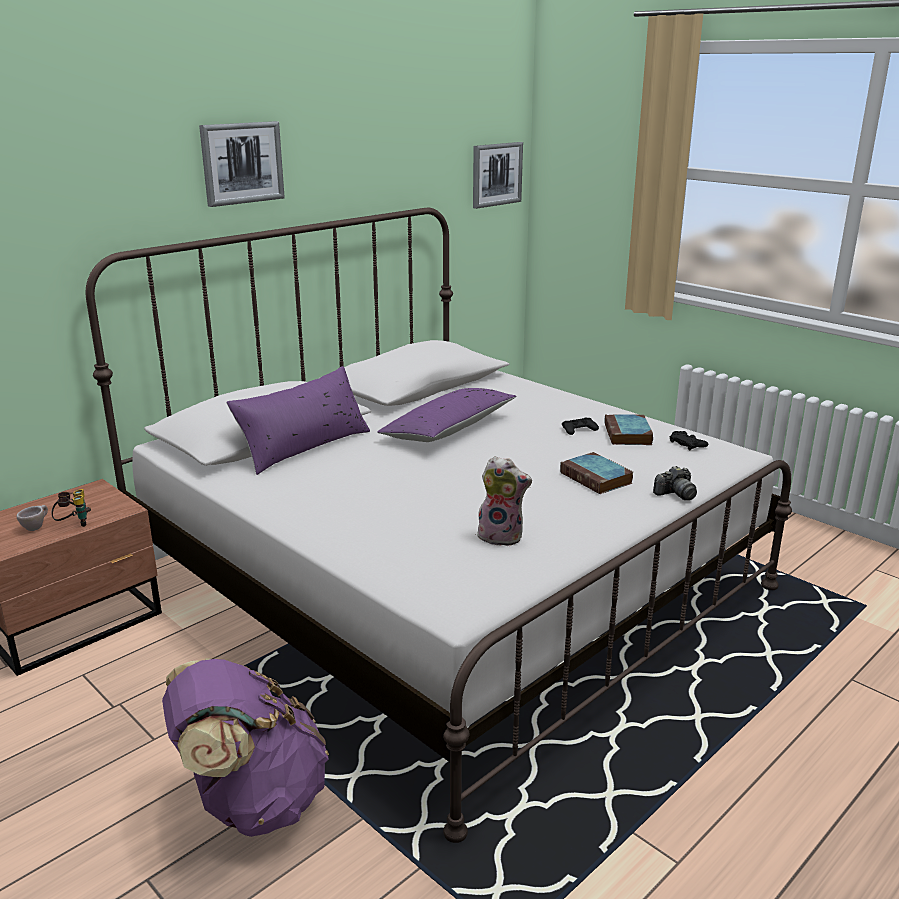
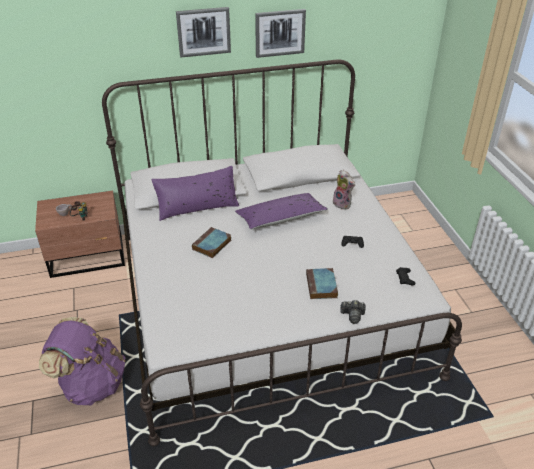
camera: 30 degrees right, 15 degrees up
(496, 174) = (407, 35): picture -> picture (280, 33)
(502, 536) = (231, 309): plush toy -> plush toy (343, 204)
(628, 435) = (377, 258): book -> book (211, 245)

